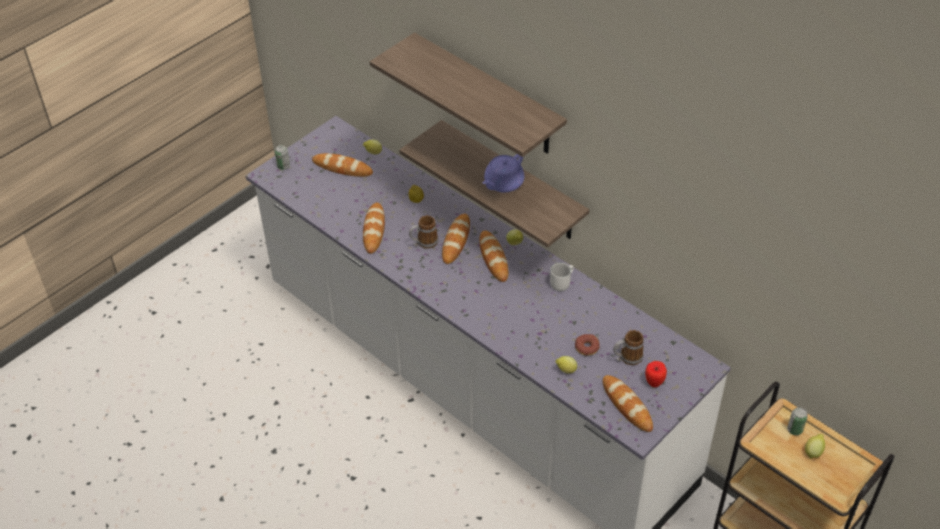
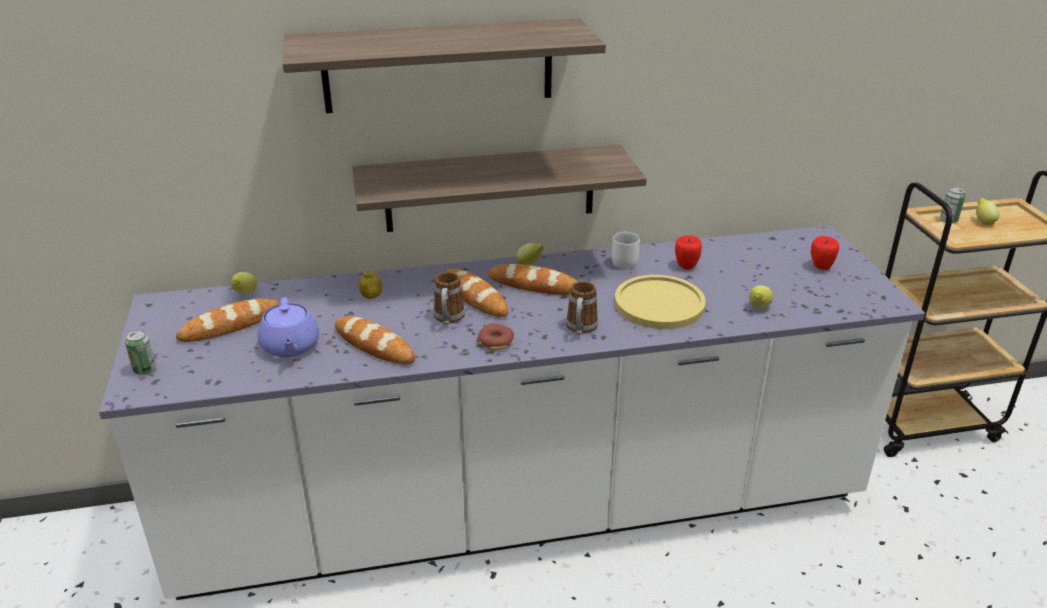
camera: 55 degrees left, 15 degrees down
(503, 183) = (515, 168): purple teapot -> purple teapot (290, 347)
(525, 322) = (659, 304): none -> yellow plate
(586, 315) = (686, 266): none -> apple
(587, 347) = (735, 283): donut -> donut (496, 342)
(627, 358) = (772, 268): mug -> mug (580, 329)
(627, 405) = (842, 293): bread -> none

